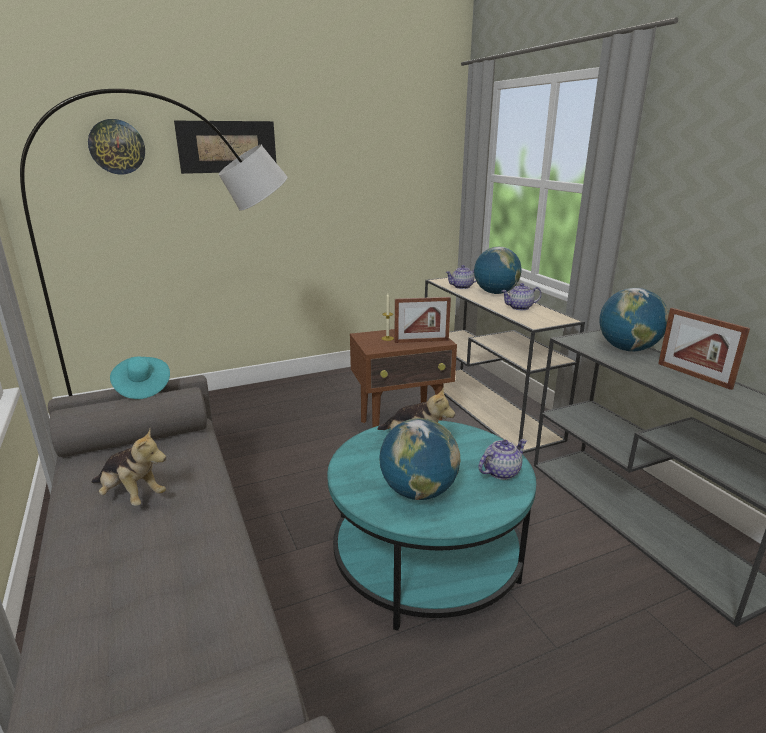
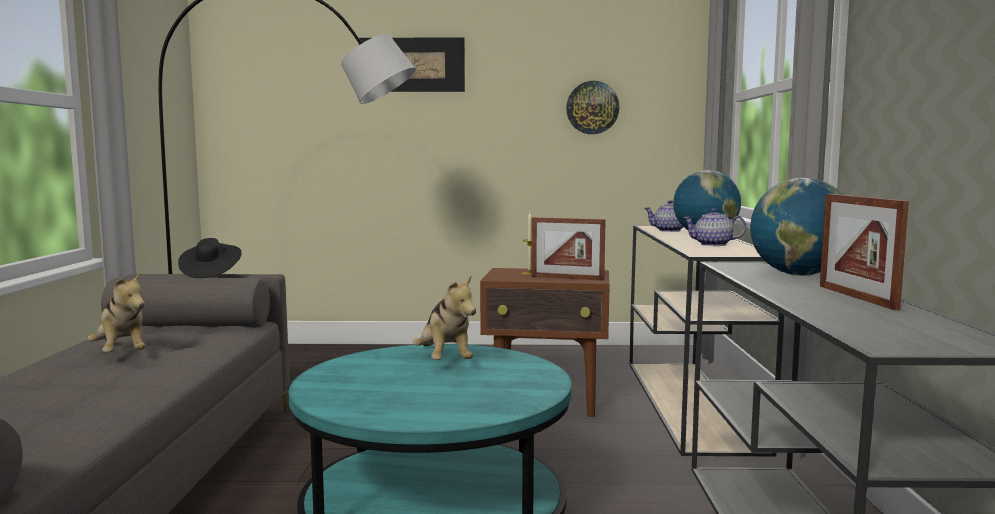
camera: 25 degrees right, 15 degrees down
(117, 147) = (301, 64): wall clock -> wall clock (592, 107)
(142, 388) = (210, 273): turquoise hat -> black hat
(418, 492) = (385, 392): globe -> none
(501, 472) = (515, 394): teapot -> none

